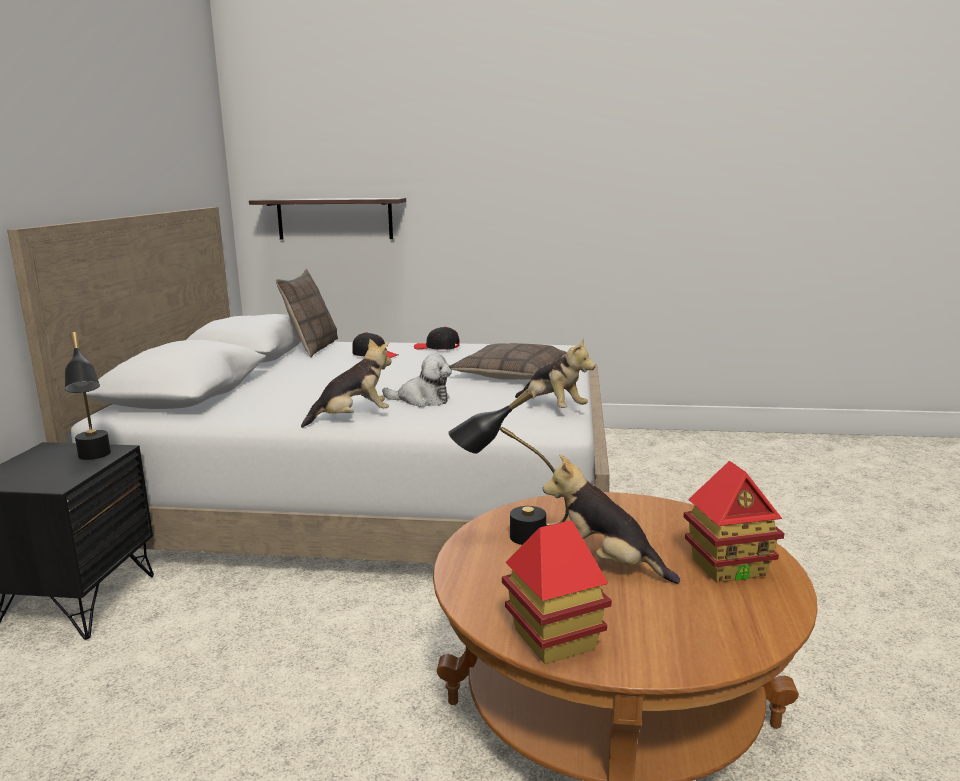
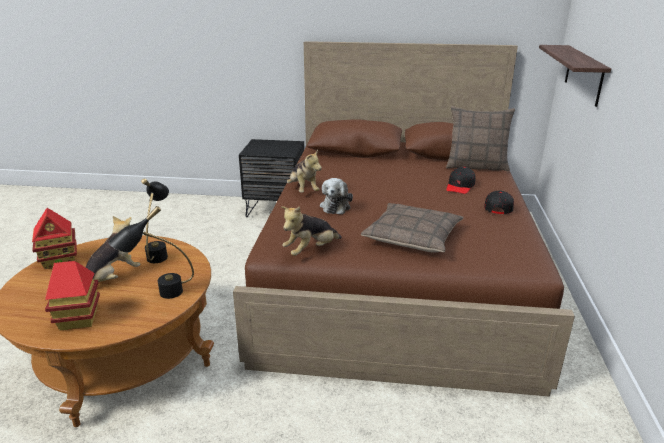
camera: 90 degrees right, 10 degrees up
(95, 459) = (277, 152): black table lamp -> black table lamp (159, 295)
(376, 495) = (397, 271): white bed -> brown bed

